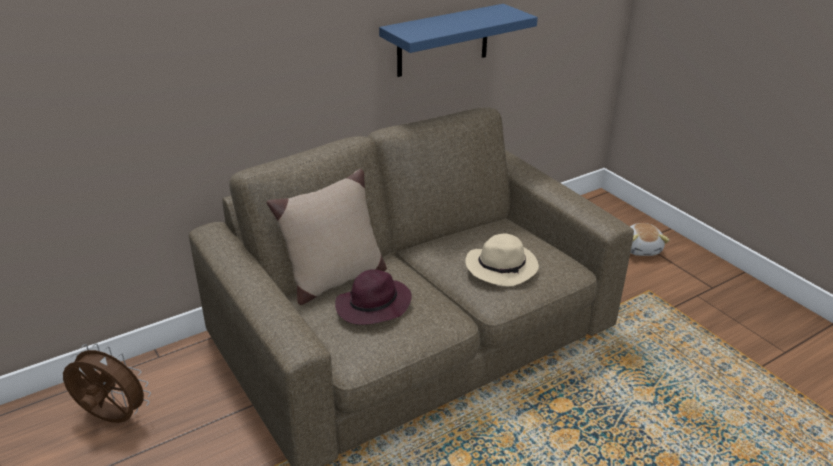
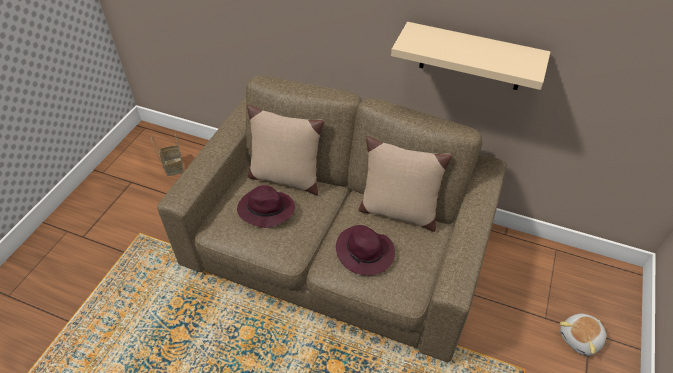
camera: 55 degrees right, 15 degrees up
(112, 418) = (173, 166): brown fan -> basket
(443, 40) = (471, 57): blue shelf -> beige shelf
(464, 233) = (397, 211): none -> beige pillow
(502, 267) = (365, 253): beige hat -> purple hat

